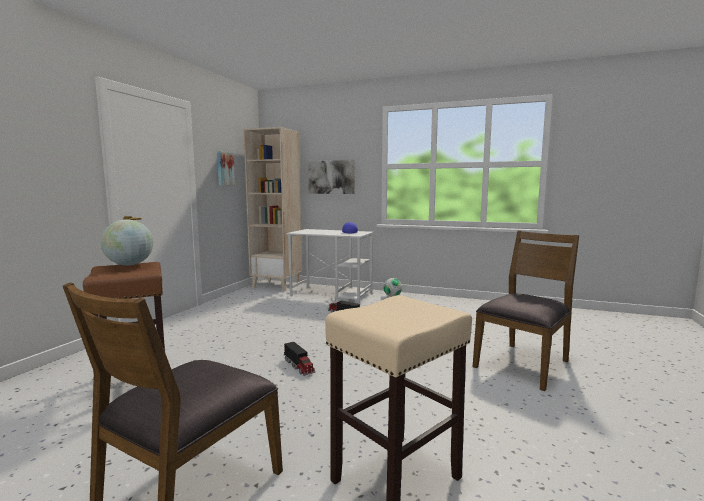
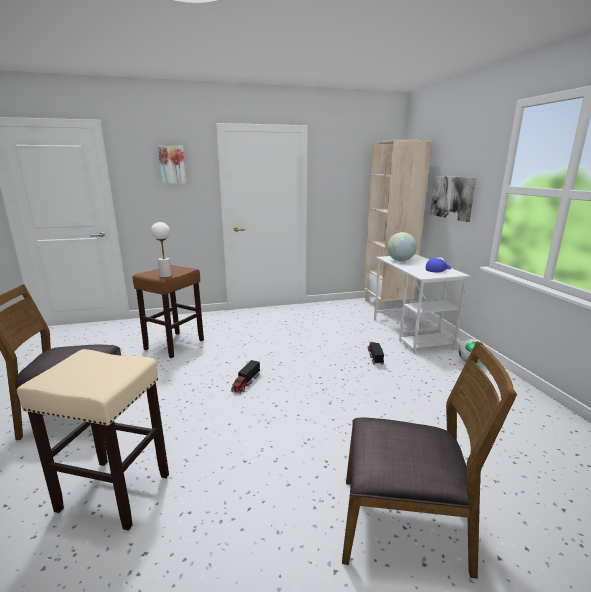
camera: 55 degrees right, 10 degrees up
(129, 265) = (178, 268): globe -> globe (400, 260)
(146, 270) = (165, 276): none -> white table lamp
(225, 168) = (346, 184): picture -> picture (172, 164)

